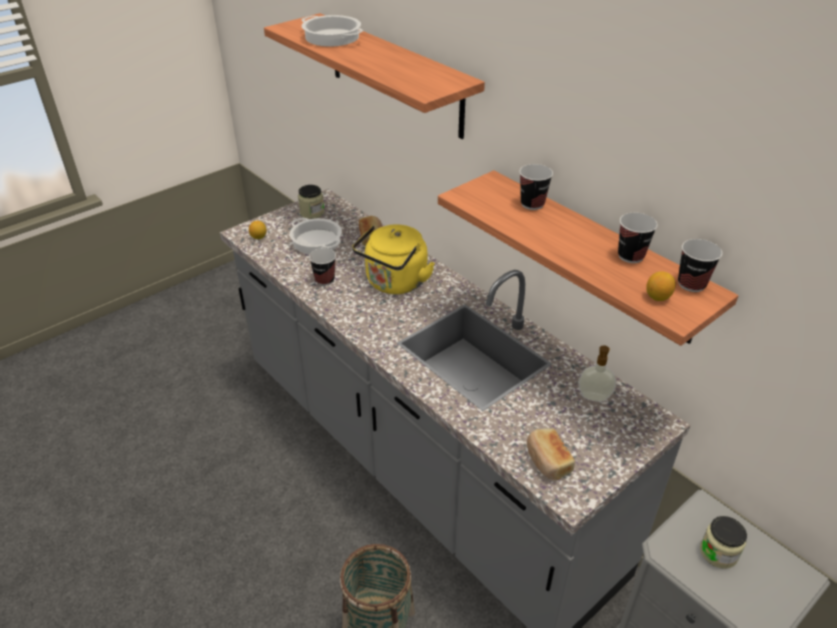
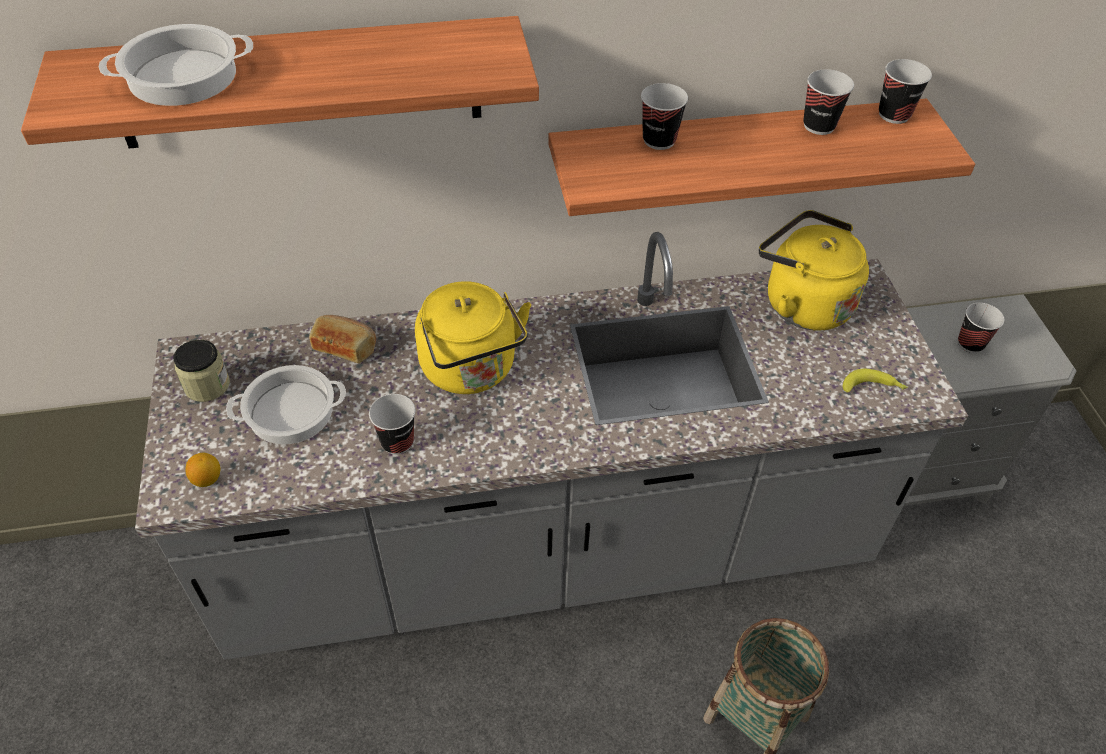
camera: 60 degrees left, 10 degrees up
(547, 461) = (873, 388): bread -> banana
(594, 398) = (802, 303): soap dispenser -> yellow kettle
(657, 297) = (903, 146): lemon -> none
(718, 552) = (970, 343): jar -> cup

